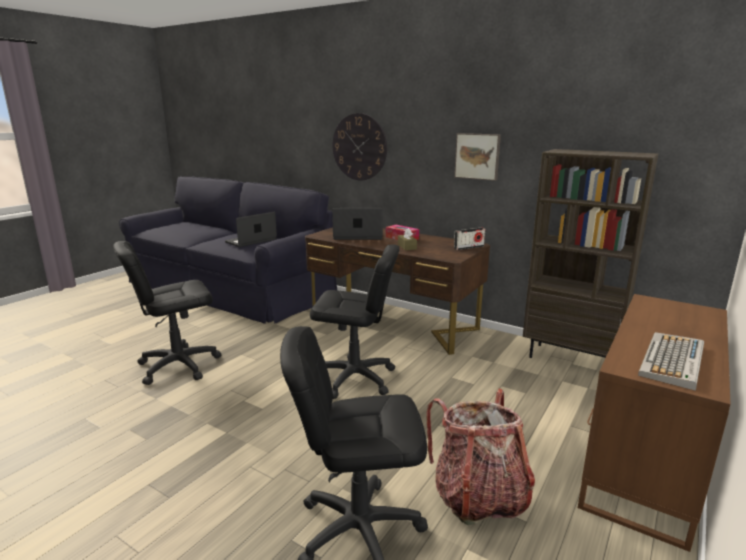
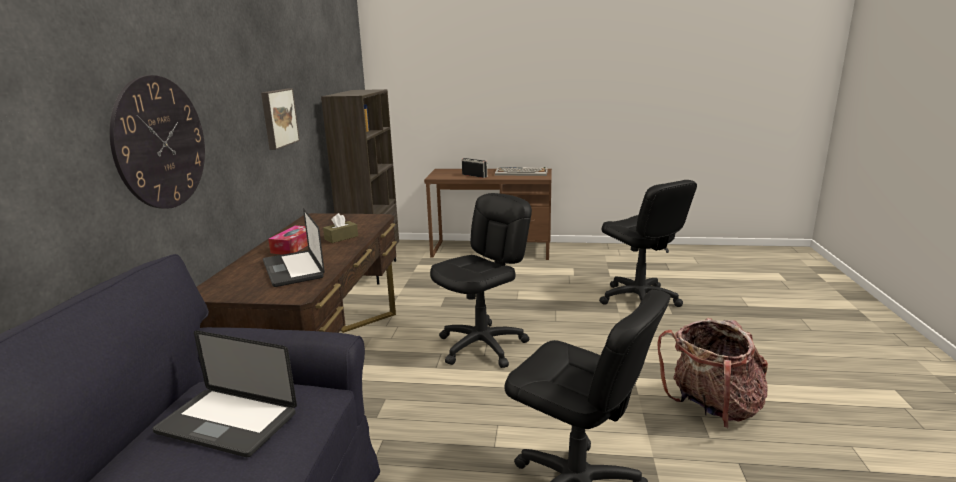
camera: 115 degrees left, 0 degrees up
(355, 378) = (482, 346): black office chair -> black office chair turned 60 degrees clockwise
(469, 247) = (328, 217): radio -> radio (474, 175)
(478, 497) = (571, 278): backpack -> backpack (712, 408)

